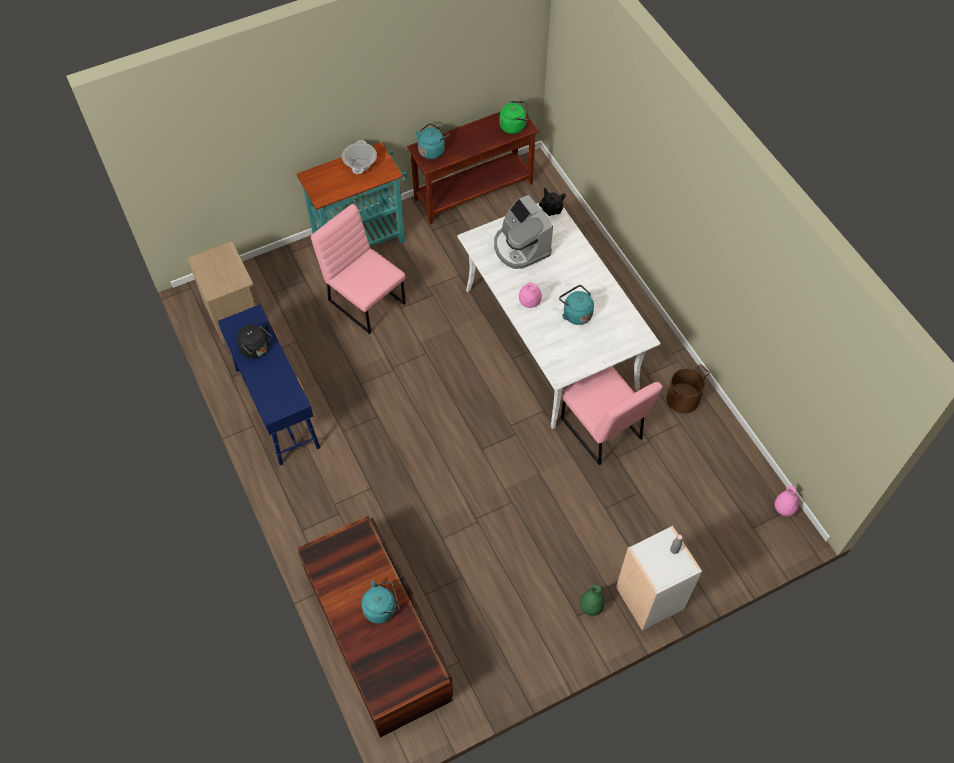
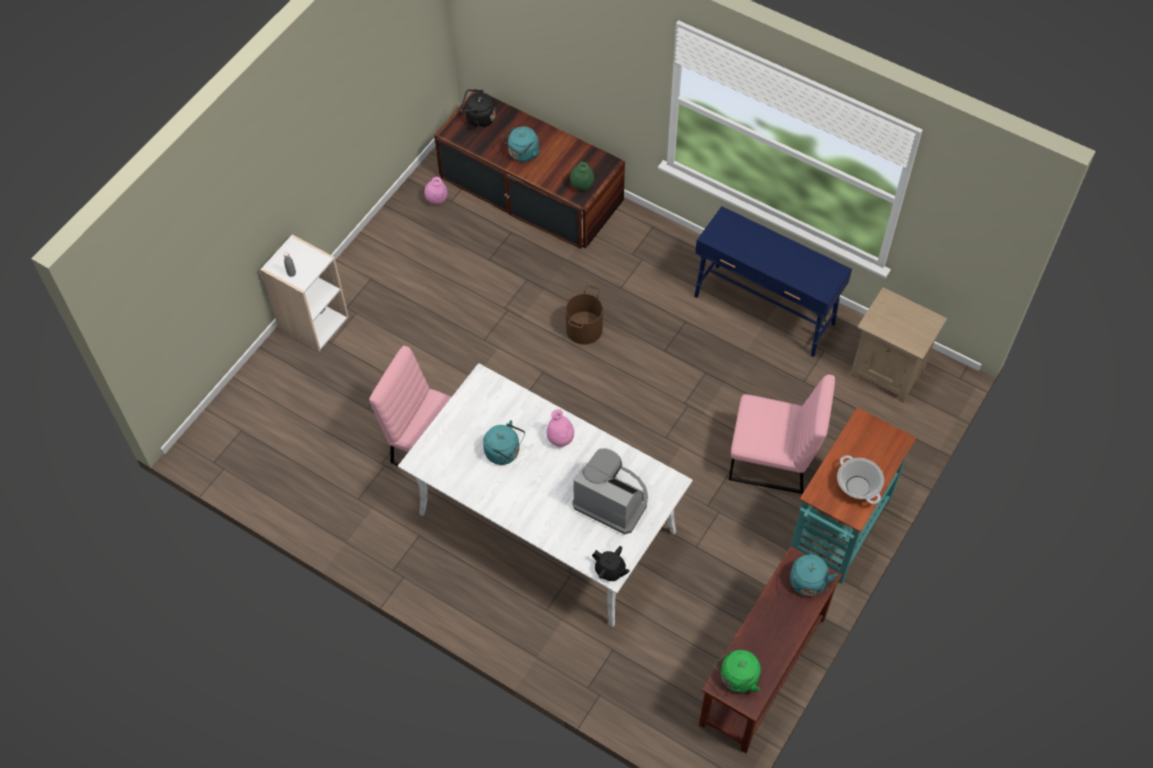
camera: 150 degrees right, 0 degrees up
(256, 349) = (790, 261): black kettle -> black kettle (478, 118)
(591, 607) = (362, 291): green vase -> green vase (582, 185)
(682, 399) = (368, 527): brown bucket -> brown bucket (584, 329)
(783, 509) = (216, 463): pink vase -> pink vase (437, 200)

